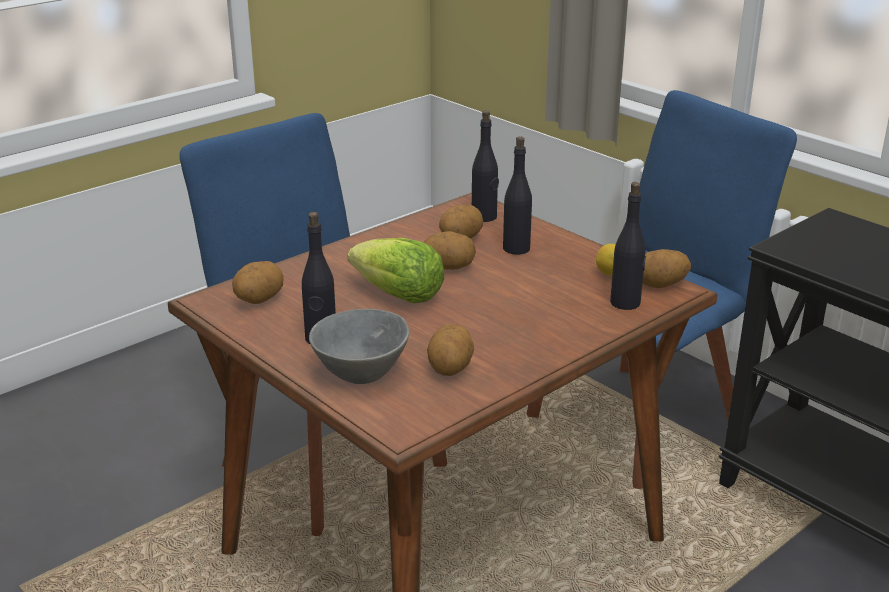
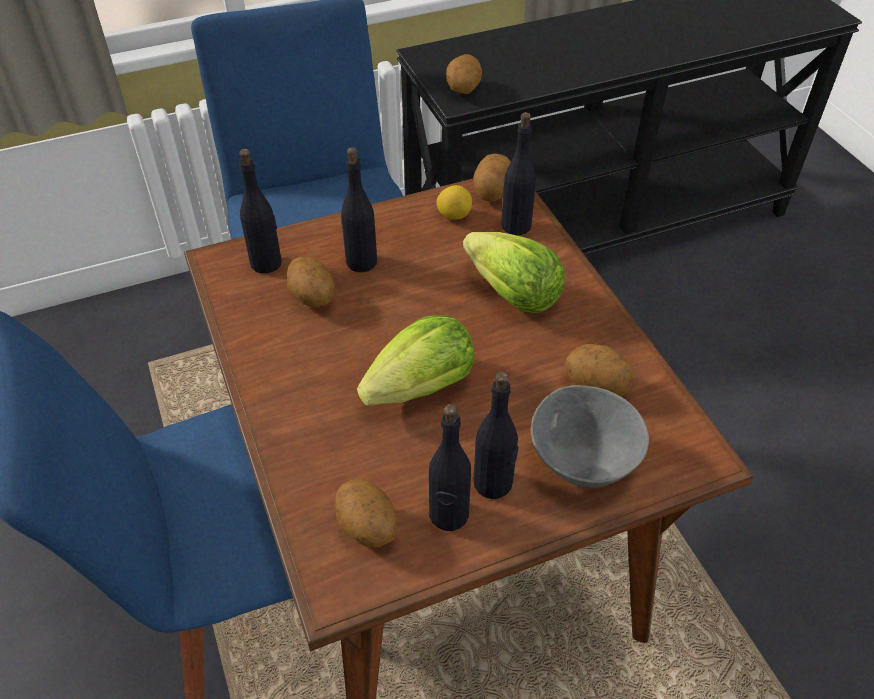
camera: 70 degrees left, 20 degrees up
(283, 326) = (448, 515): none -> black bottle
(448, 268) = (376, 327): potato -> potato (463, 90)
(532, 315) = (513, 294): none -> lettuce

